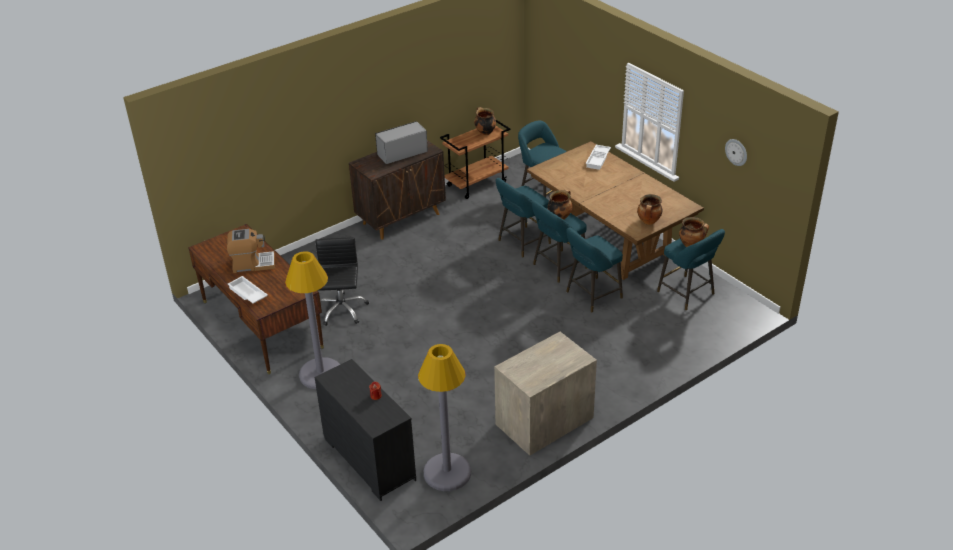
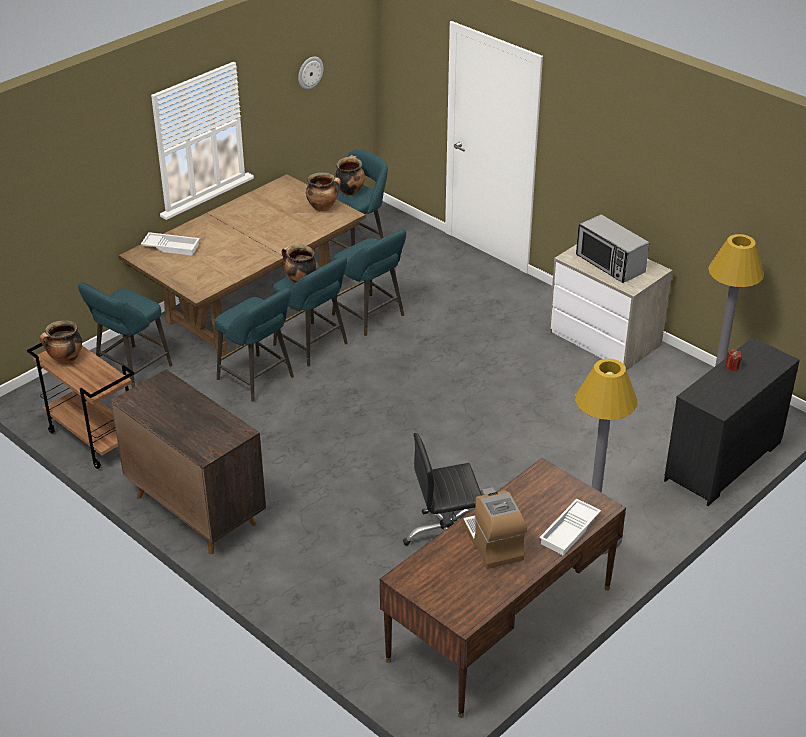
camera: 100 degrees left, 0 degrees up
(402, 153) = (173, 410): microwave -> microwave (610, 264)

